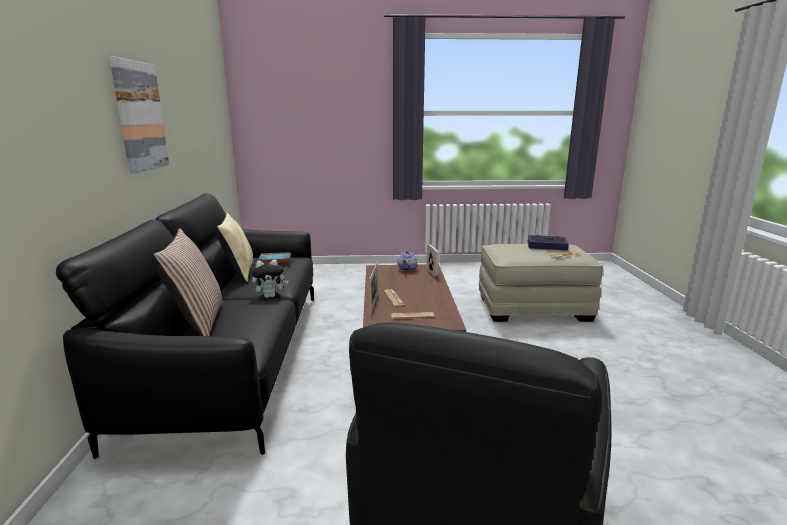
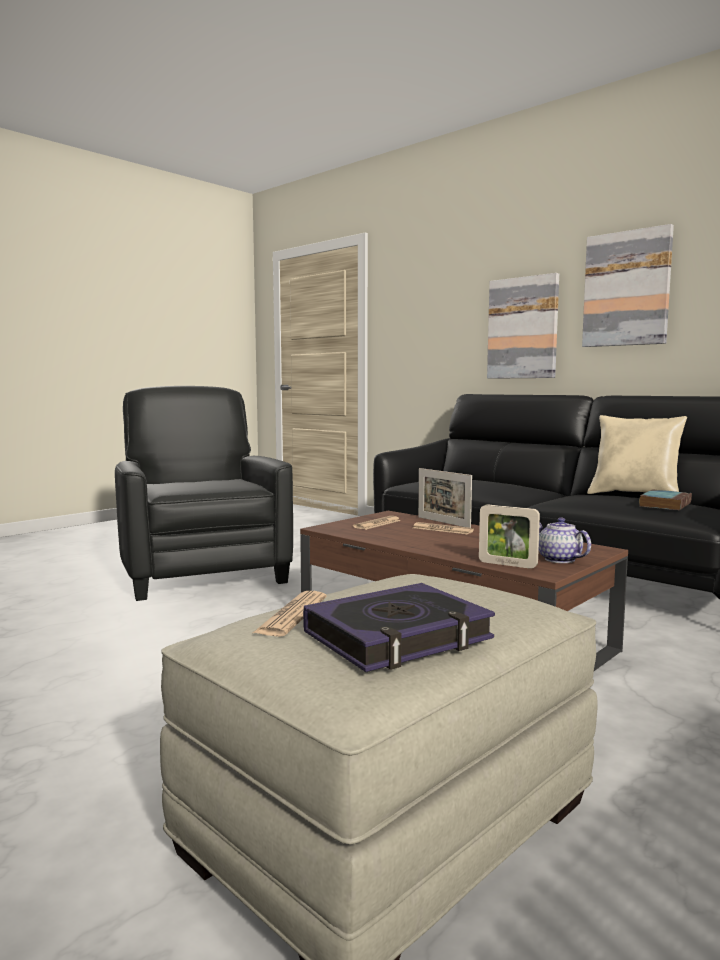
camera: 135 degrees right, 10 degrees down
(82, 156) = (523, 328): none -> picture
(197, 321) = (492, 480): pillow -> none
(270, 296) = (538, 502): plush toy -> none

